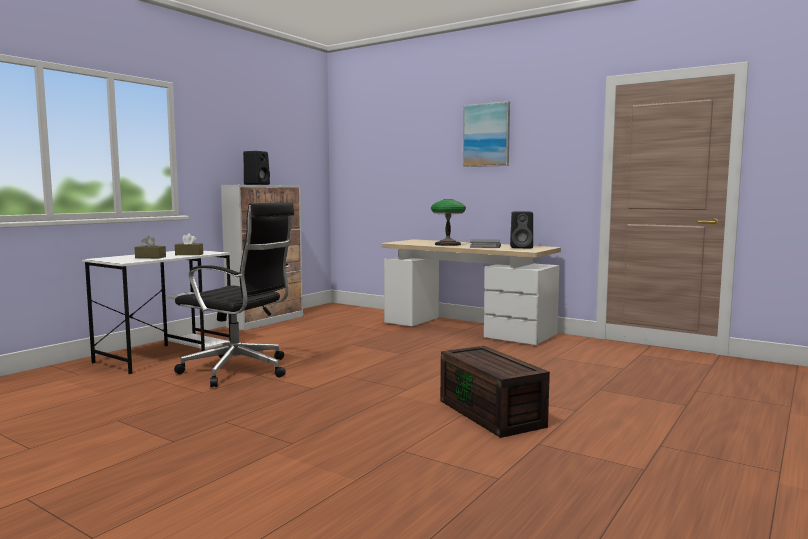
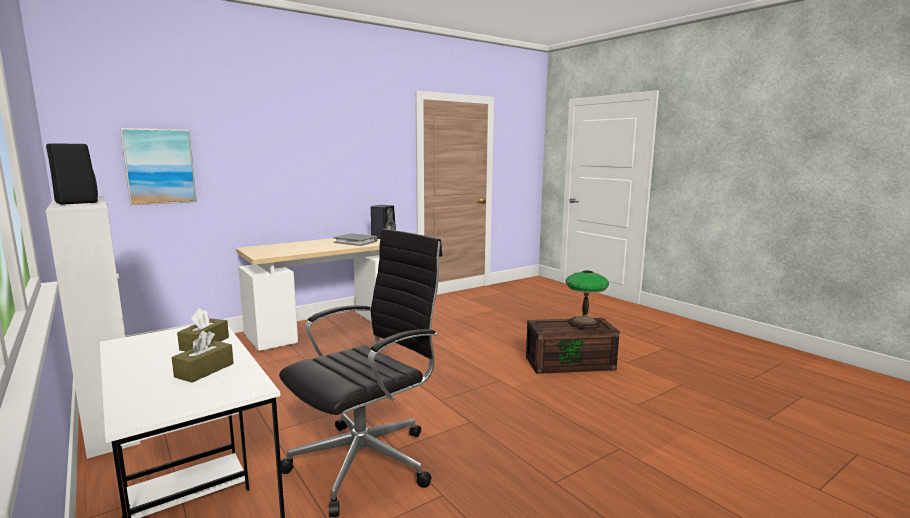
camera: 70 degrees left, 5 degrees up
(447, 244) = (320, 246): table lamp -> table lamp (584, 323)
(486, 135) = (314, 130): picture -> picture (159, 166)

